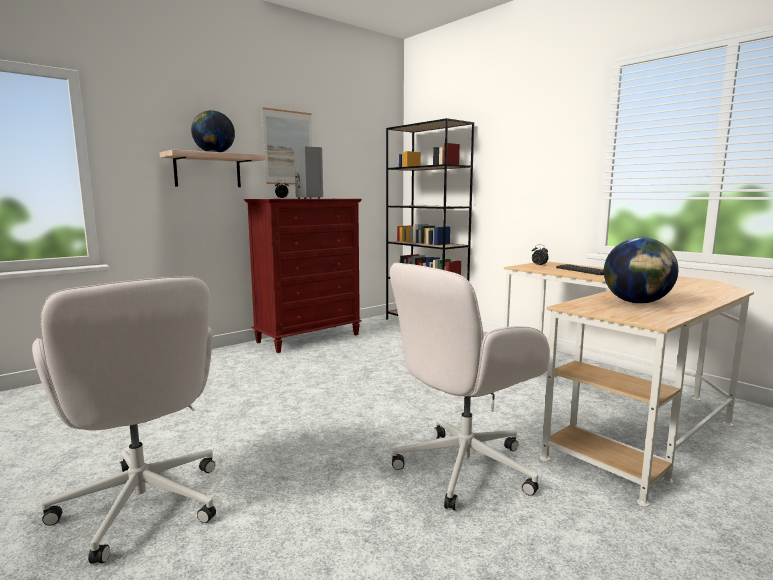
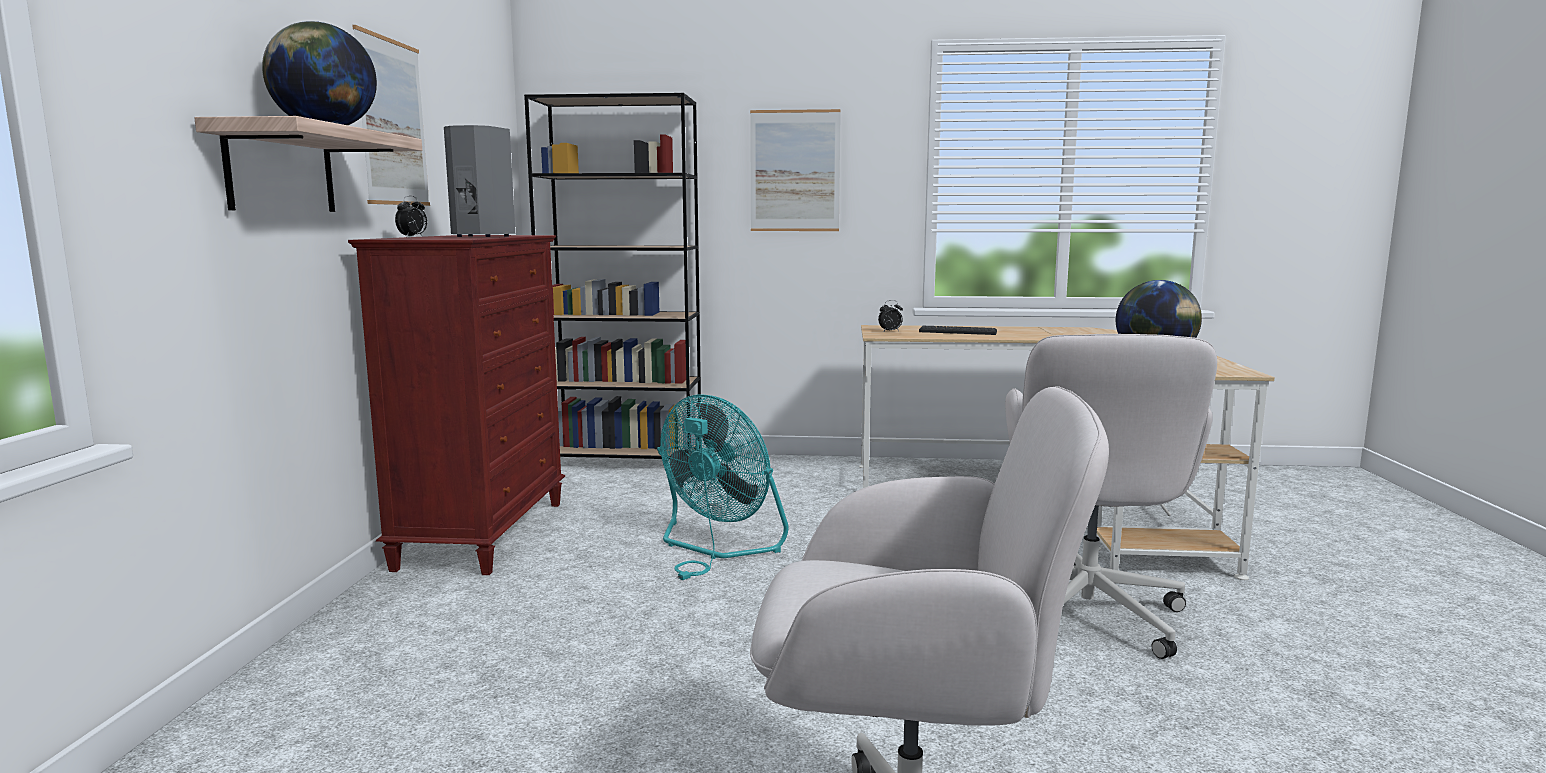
camera: 45 degrees left, 0 degrees up
(370, 368) = (709, 546): none -> turquoise fan
(523, 160) = (795, 171): none -> picture

